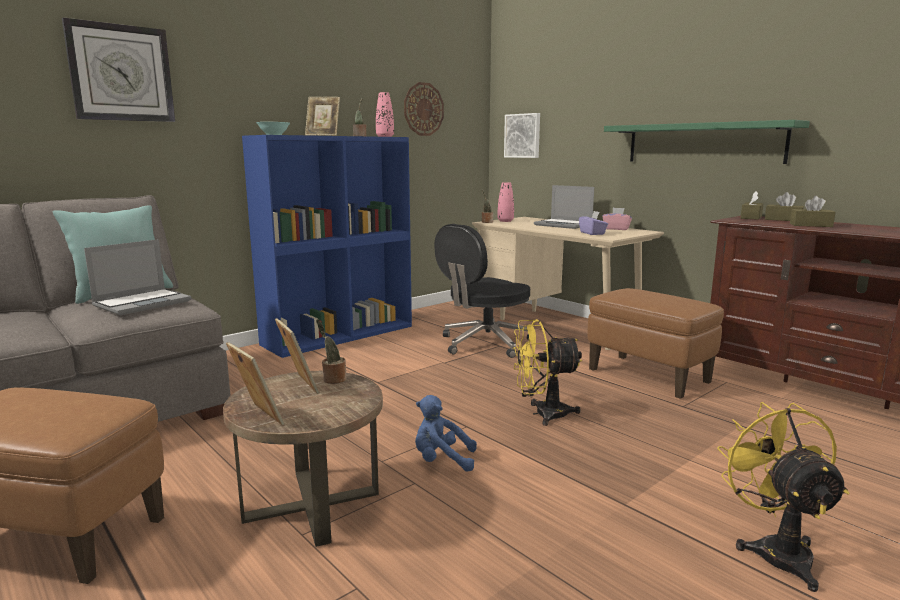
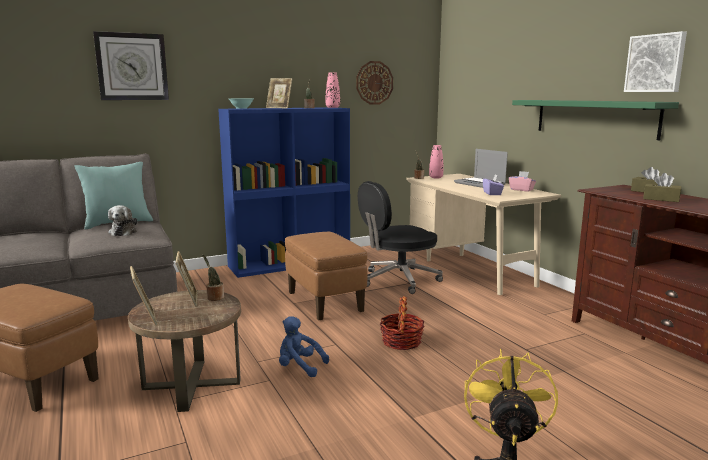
camera: 15 degrees right, 0 degrees up
(143, 303) = (124, 232): laptop -> plush toy
(523, 136) = (461, 104): picture -> picture (655, 63)
(542, 414) = (401, 342): yellow fan -> basket
(647, 376) = (516, 320): brown ottoman -> brown ottoman (324, 302)
(751, 217) = (623, 187): brown tissue box -> none

